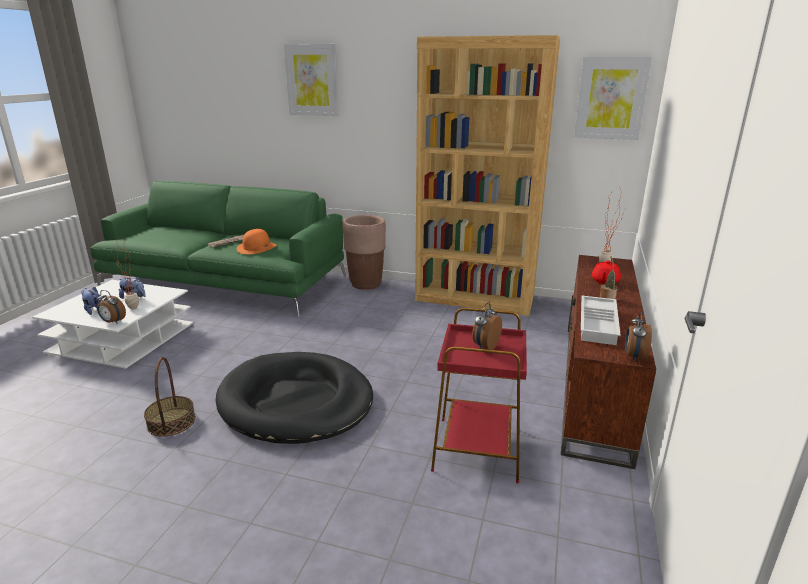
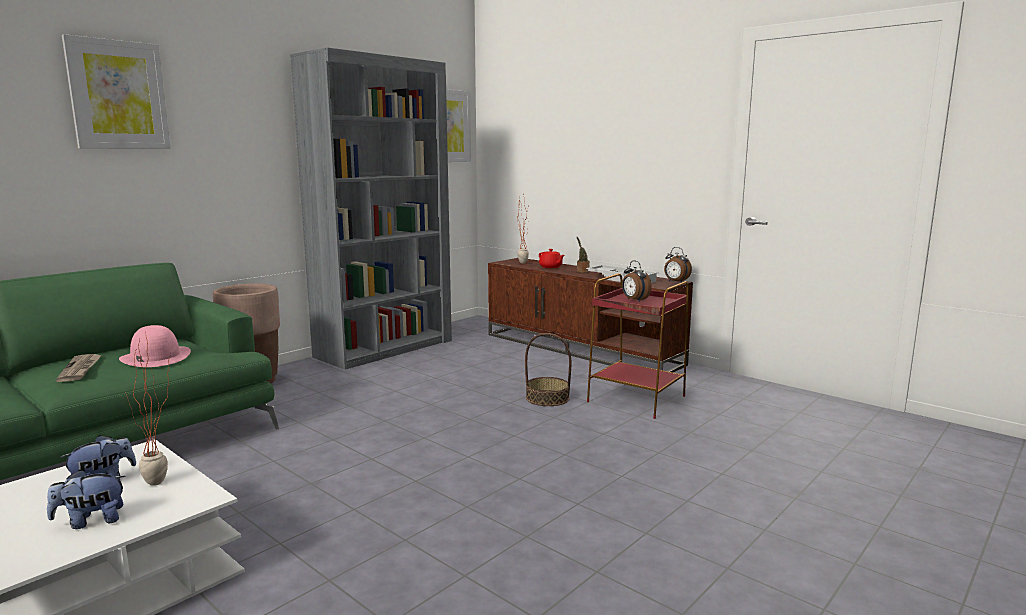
camera: 65 degrees left, 10 degrees down
(112, 322) = (190, 501): alarm clock -> none
(171, 422) = (461, 536): basket -> basket (547, 398)
(256, 247) = (155, 357): orange hat -> pink hat
(296, 402) = (494, 455): black dog bed -> none
(475, 298) = (385, 348): brown bookcase -> grey bookcase

